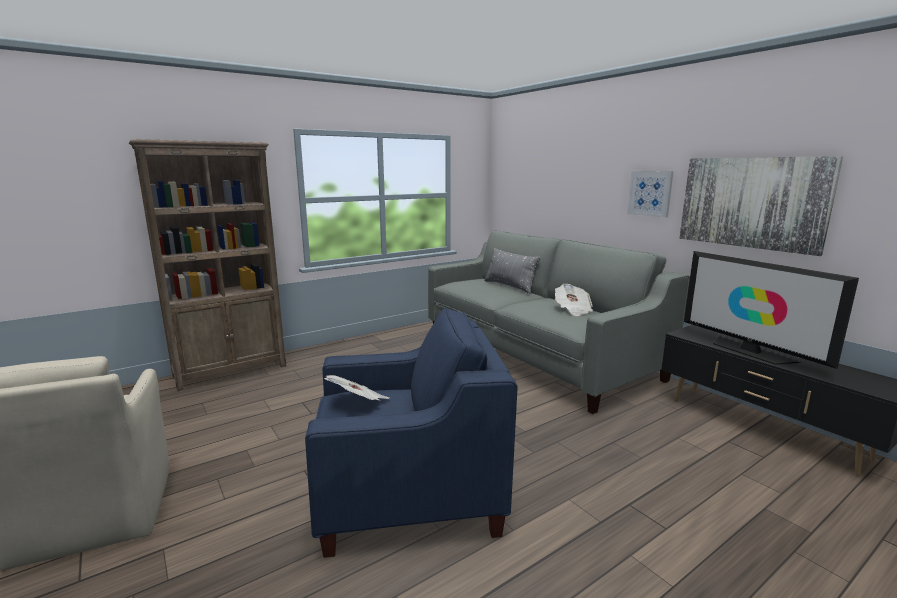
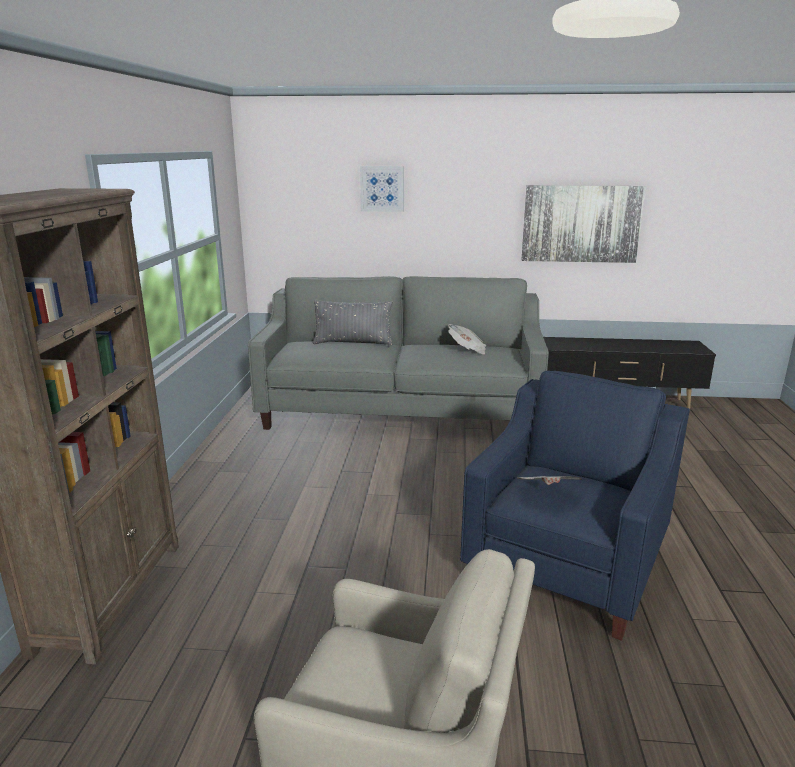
camera: 50 degrees left, 5 degrees up
(650, 193) = (485, 219): picture -> picture (382, 188)
(750, 351) = (609, 346): television -> none

